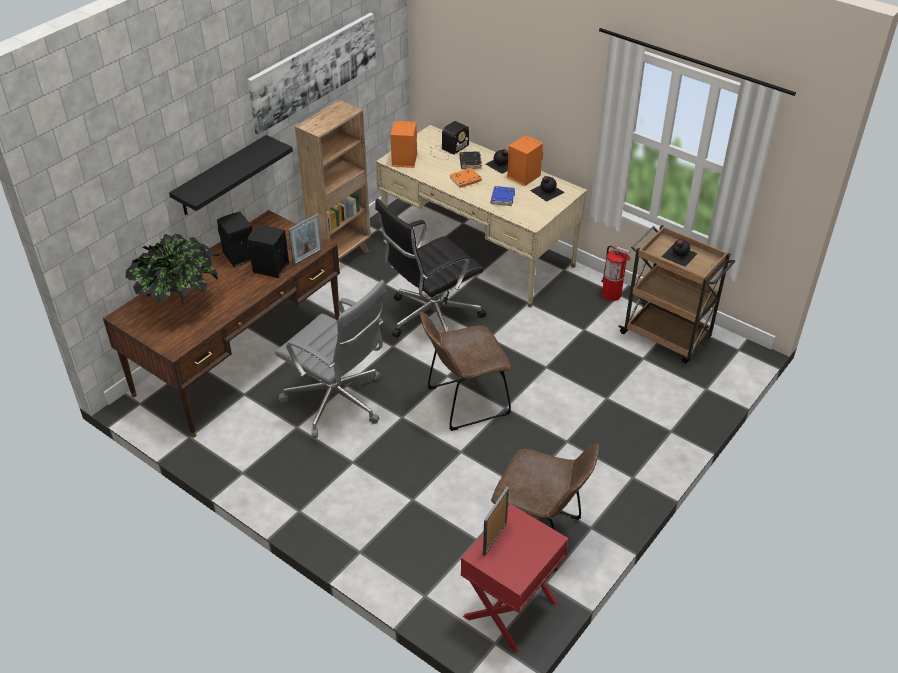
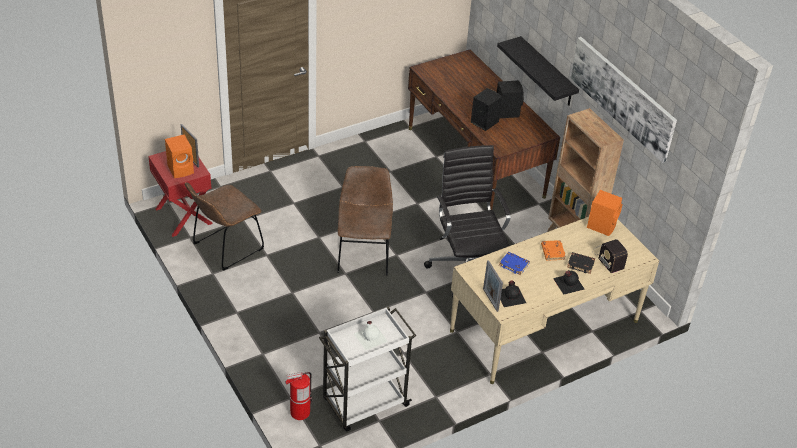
camera: 110 degrees right, 0 degrees up
(180, 303) = (467, 79): potted plant -> none
(307, 257) = (488, 141): picture frame -> picture frame (490, 300)
(337, 402) = (402, 194): grey office chair -> none
(523, 176) = (542, 290): orange speaker -> orange speaker (181, 169)
(611, 295) = (438, 391): fire extinguisher -> fire extinguisher (299, 412)
(667, 336) = (364, 403): brown cart -> white cart
(678, 255) = (370, 337): black bottle -> white bottle

